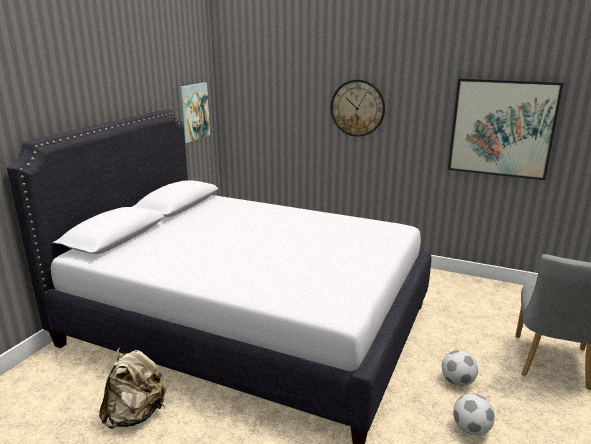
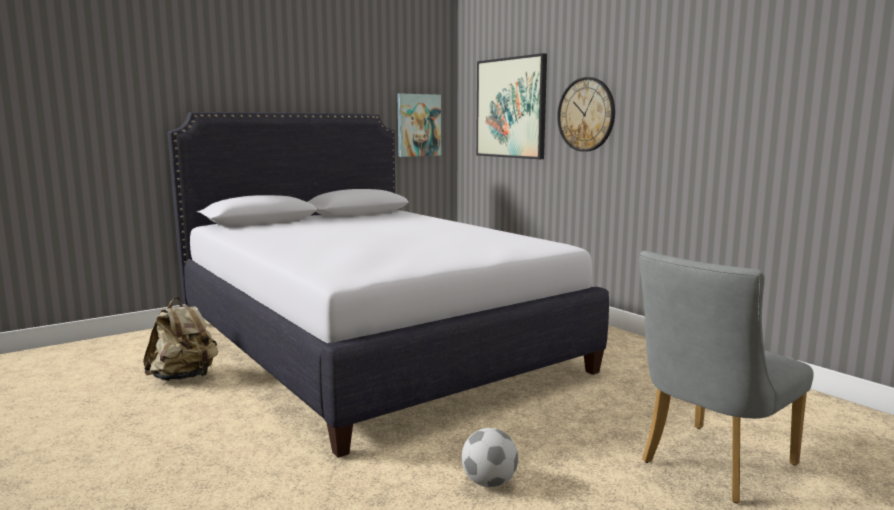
camera: 30 degrees right, 10 degrees down
(457, 382) = (539, 442): football -> none
(502, 128) = (756, 128): picture -> picture (511, 108)

